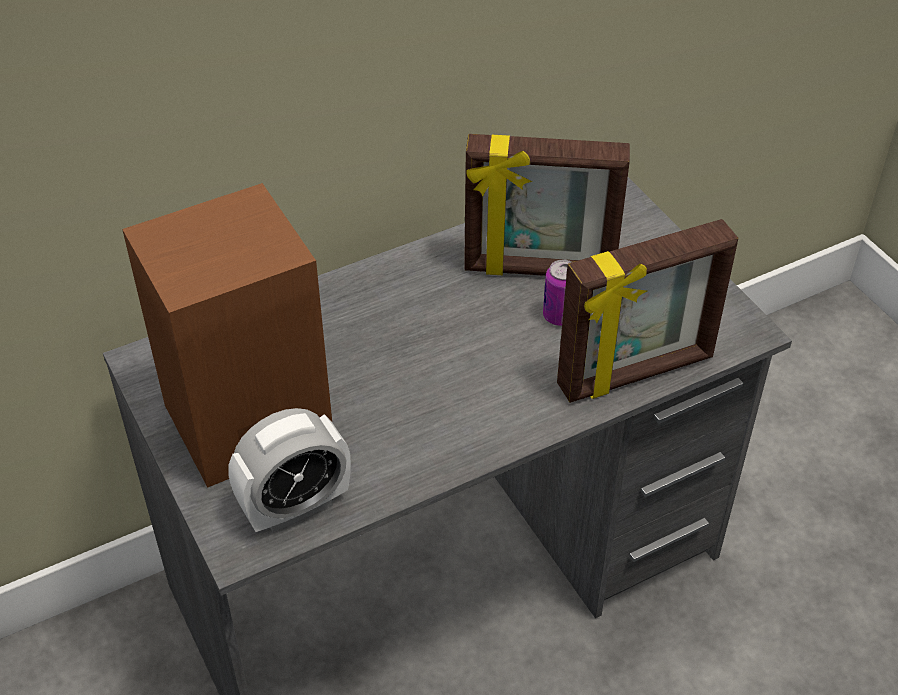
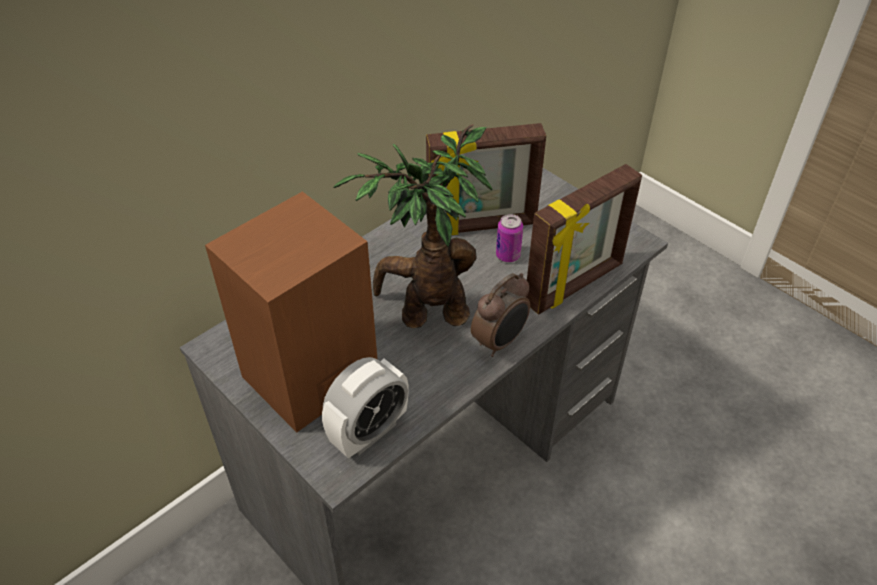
camera: 15 degrees left, 0 degrees up
(422, 370) = (425, 312): none -> potted plant
(505, 428) = (500, 341): none -> alarm clock

